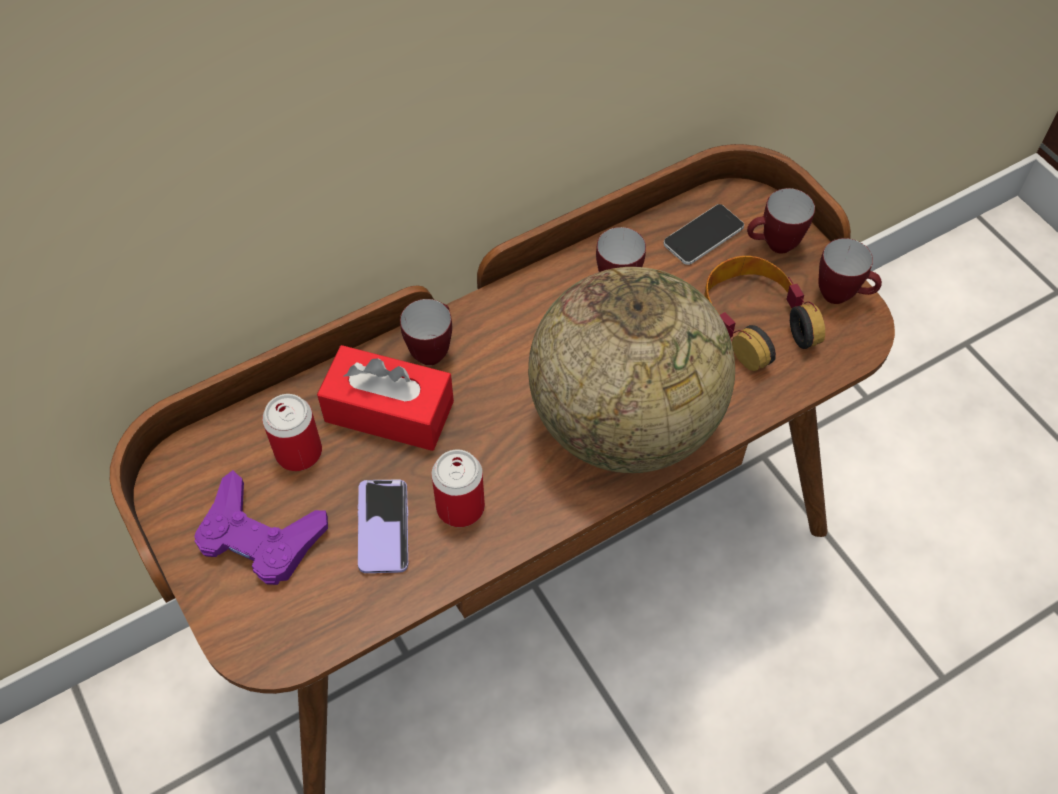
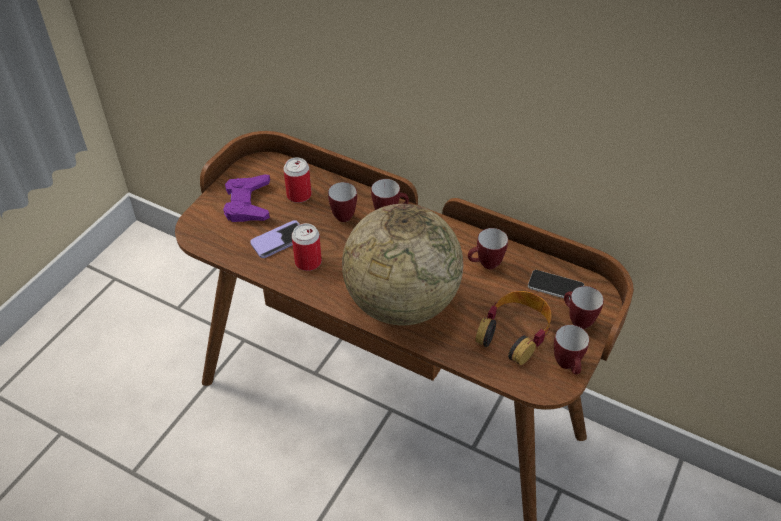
camera: 60 degrees right, 10 degrees down
(389, 411) = (343, 214): red tissue box -> mug

